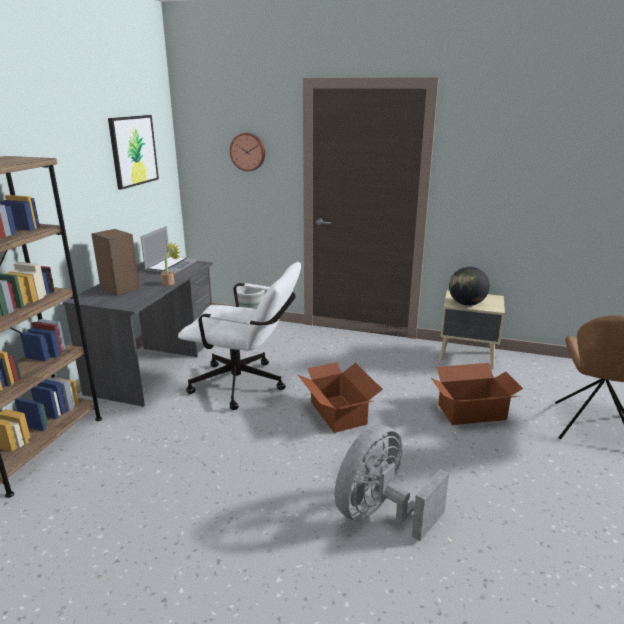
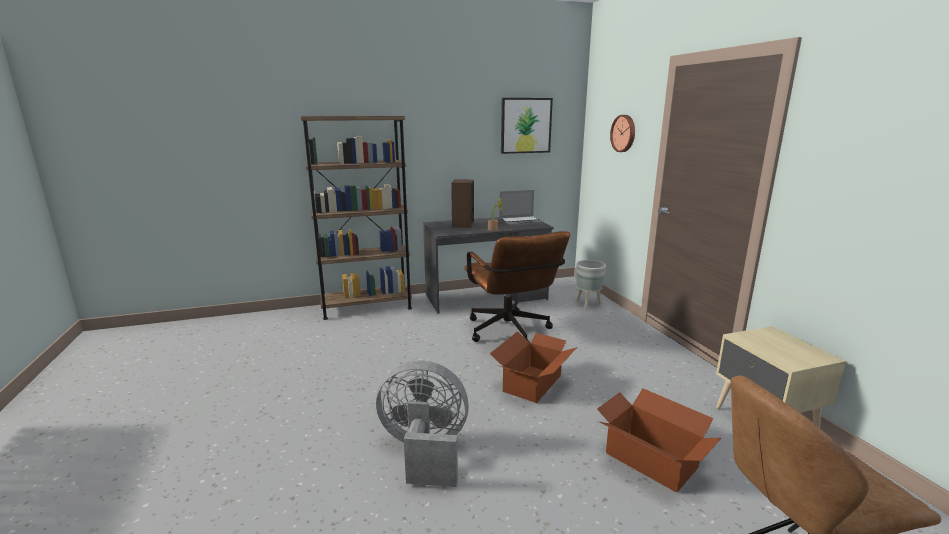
camera: 55 degrees right, 5 degrees down
(246, 385) = (511, 333): white office chair -> brown office chair
(466, 304) = (760, 344): globe -> none

